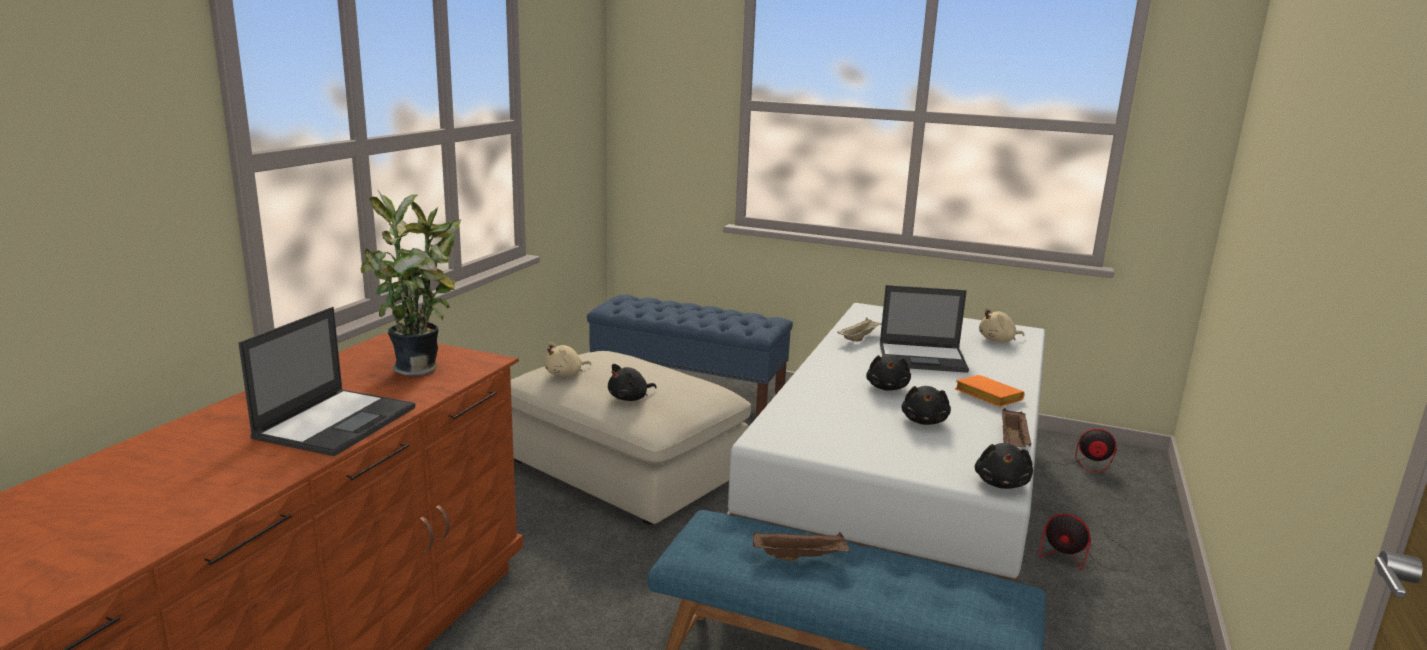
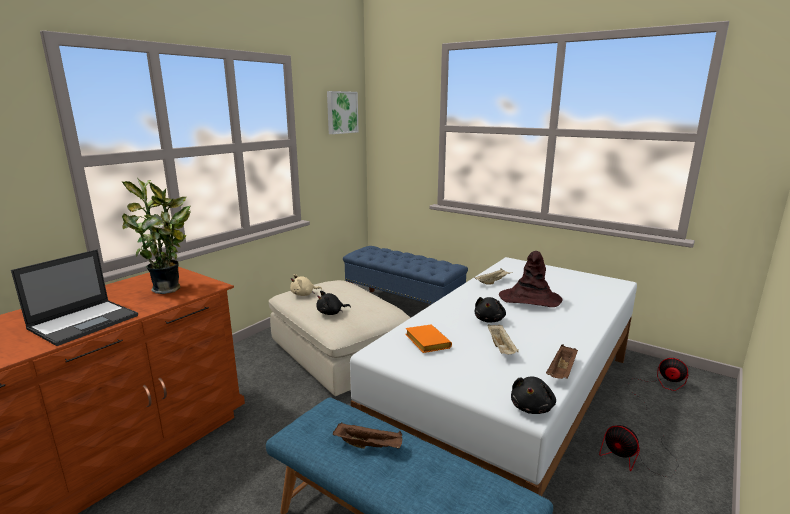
camera: 15 degrees right, 0 degrees up
(577, 75) = (341, 112): none -> picture
(923, 358) = (530, 299): laptop -> brown hat
(924, 421) = (501, 348): black plush toy -> beige tray
(985, 396) = (560, 332): orange book -> orange book (425, 342)
(998, 340) = (594, 289): beige plush toy -> none

